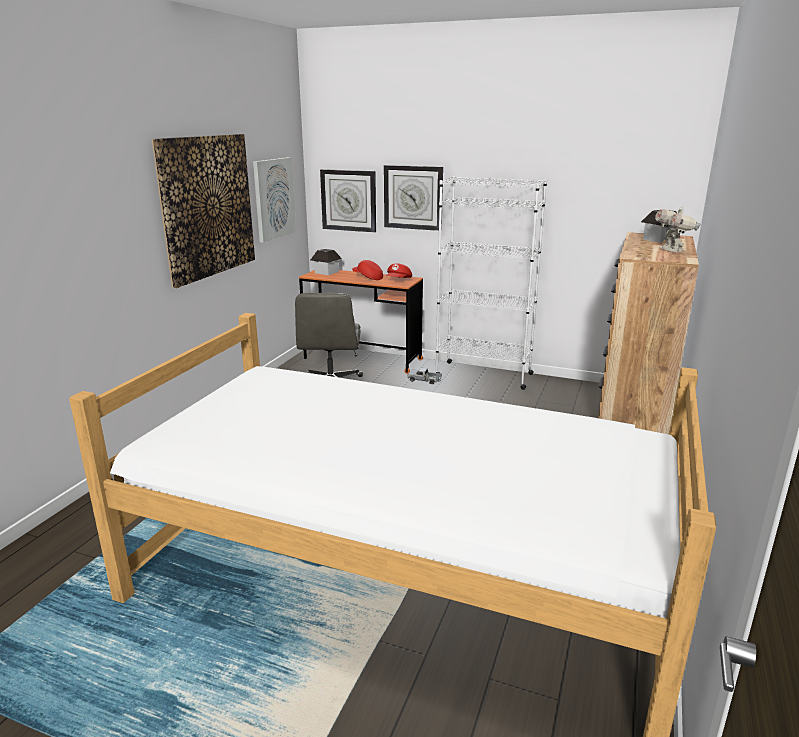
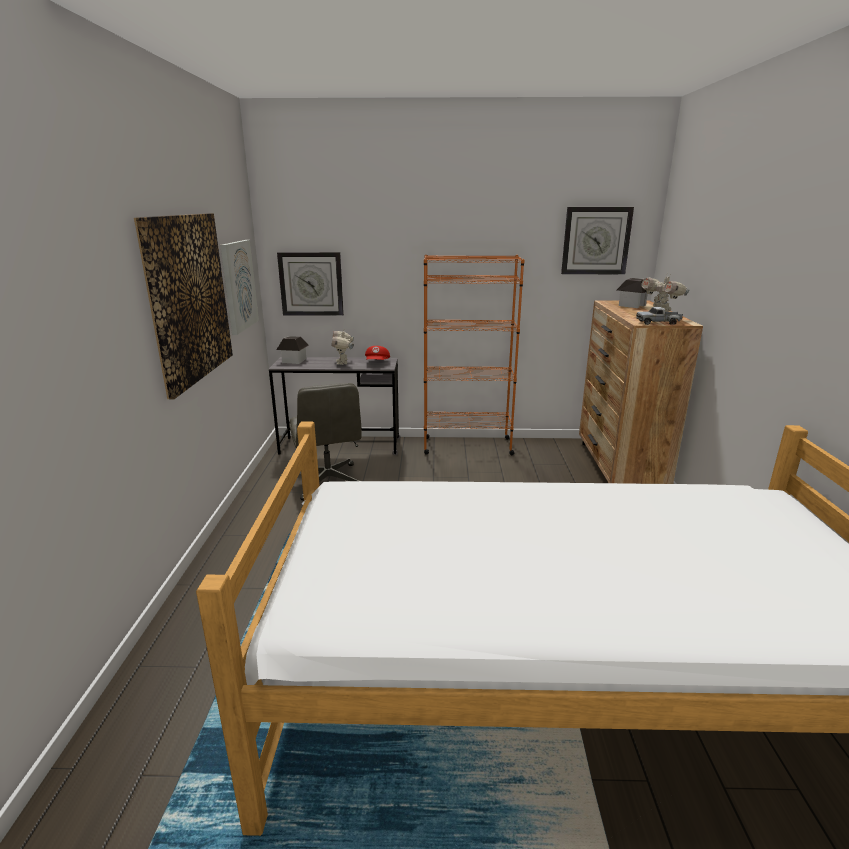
camera: 20 degrees left, 0 degrees up
(363, 359) = (340, 446): orange desk -> grey desk
(367, 278) = (343, 363): red cap -> toy robot
(413, 197) = (383, 277): wall clock -> wall clock (596, 241)
(424, 380) = (417, 460): toy truck -> toy truck (658, 322)
(483, 375) = (467, 446): white bookcase -> orange bookcase

